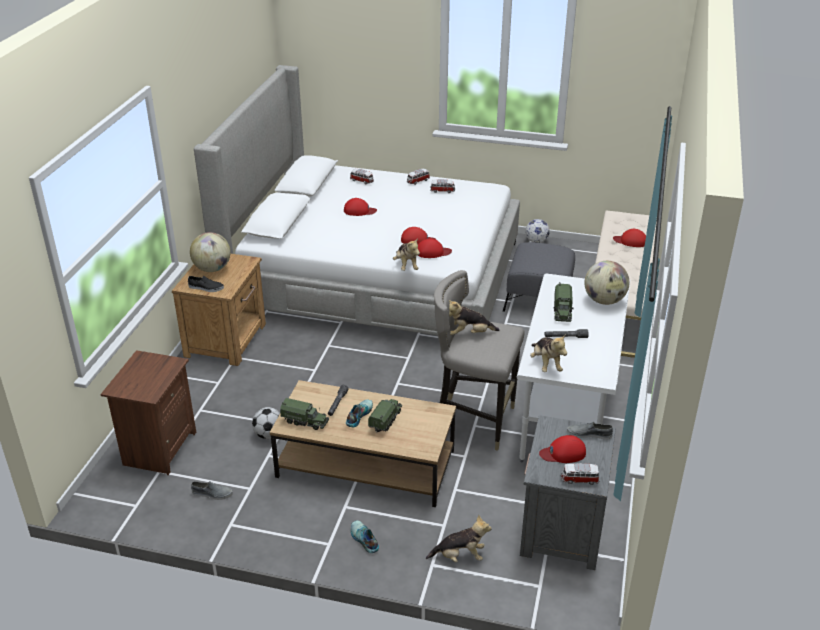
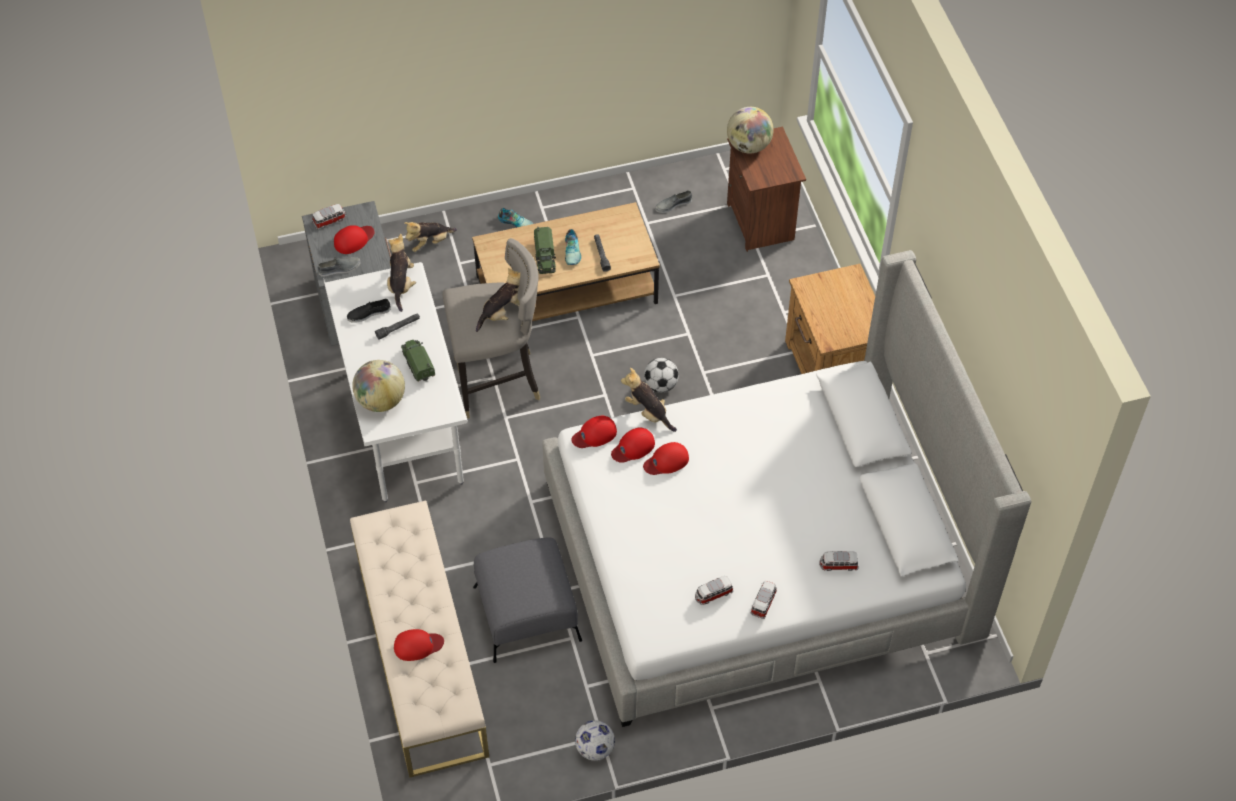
camera: 150 degrees right, 20 degrees up
(206, 288) = (829, 281): black shoe -> black shoe (368, 313)
(212, 269) = (853, 311): globe -> globe (748, 146)
(269, 435) = (678, 278): football -> football (660, 385)
(305, 421) = (614, 225): toy truck -> none
(359, 211) = (784, 492): red cap -> red cap (594, 434)
(546, 364) = (401, 284): plush toy -> plush toy turned 45 degrees clockwise

